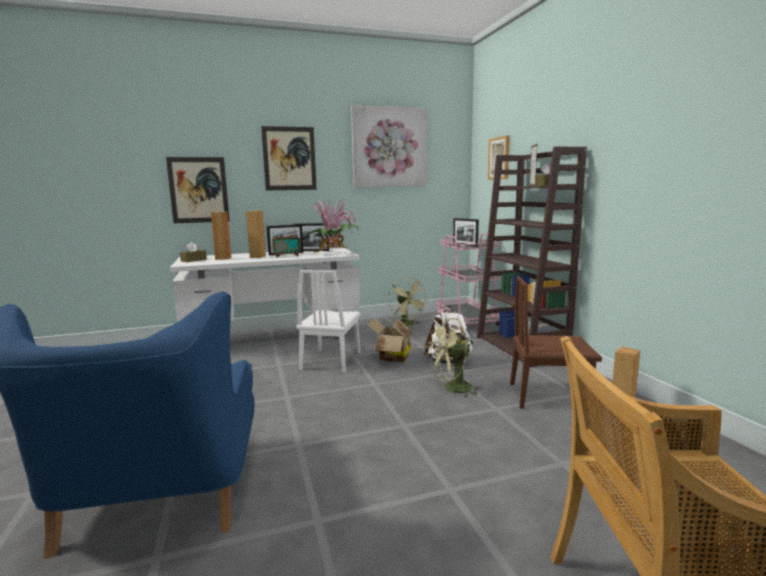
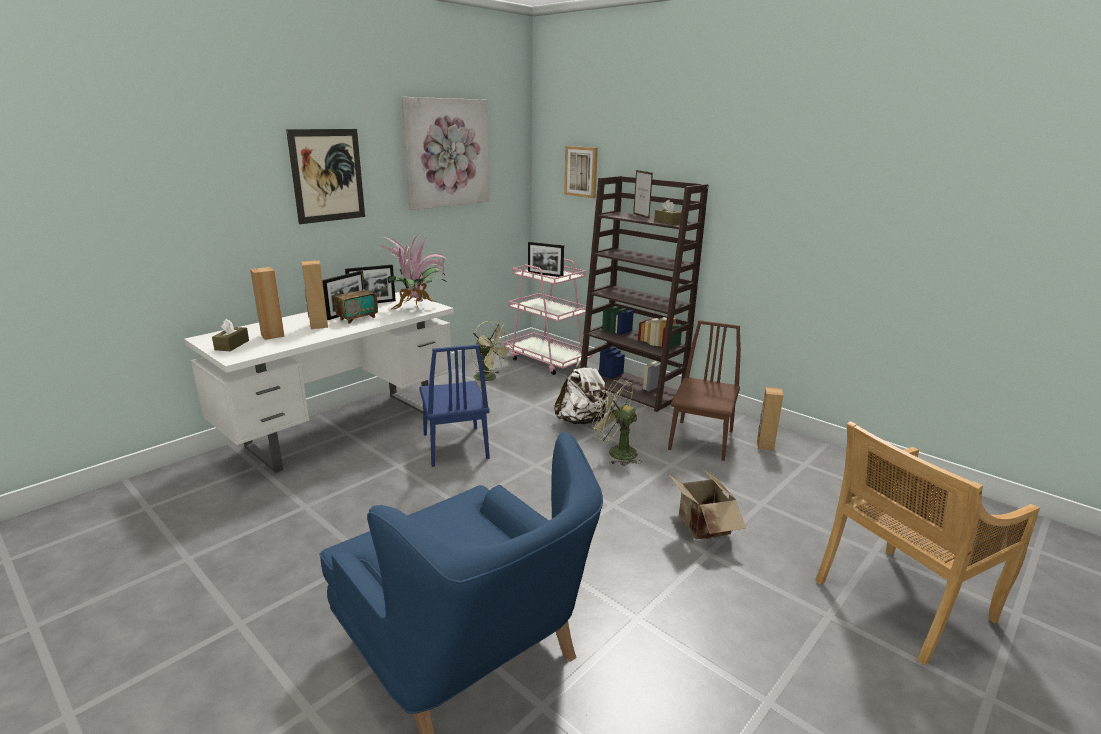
camera: 30 degrees left, 10 degrees up
(198, 190) = (202, 233): picture -> none
(331, 360) = (455, 446): white chair -> blue chair
(391, 358) = (518, 427): cardboard box -> cardboard box (700, 528)
(452, 389) = (616, 452): green fan -> green fan turned 75 degrees clockwise
(549, 396) = (701, 440): brown chair -> brown chair turned 135 degrees clockwise

